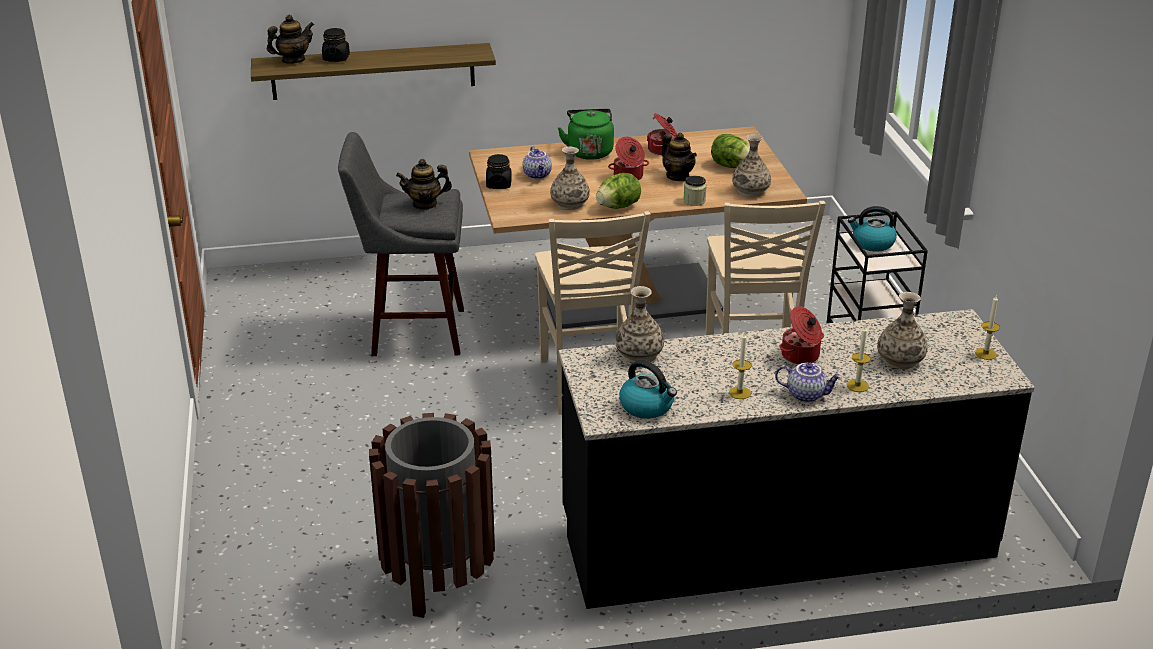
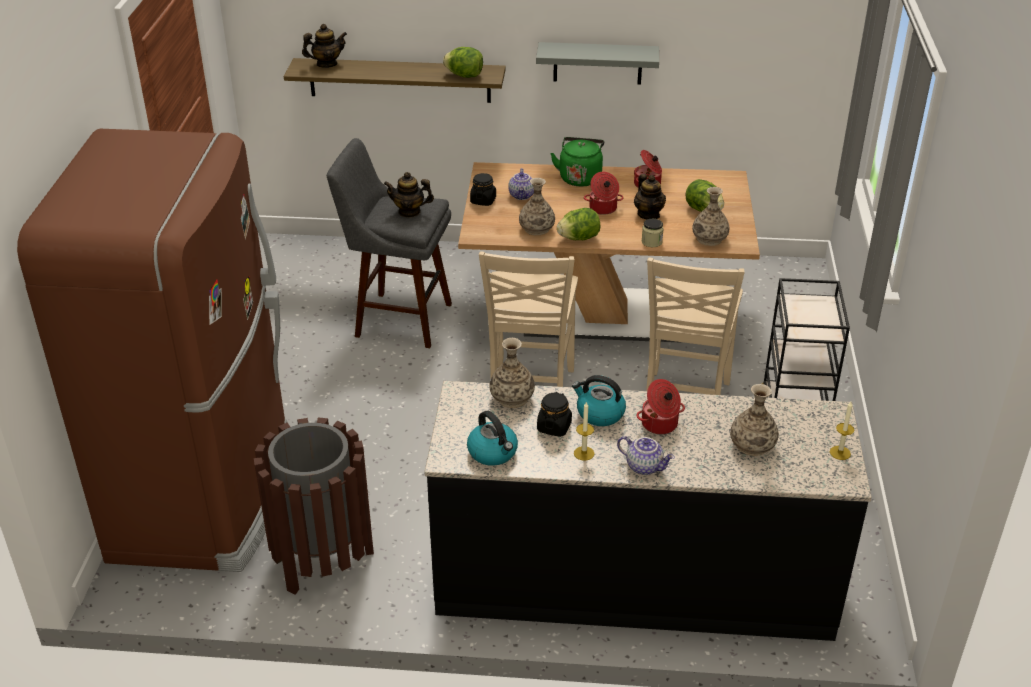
camera: 15 degrees right, 5 degrees up
(276, 537) = (207, 495): none -> brown fridge
(336, 58) = (364, 66): black jar -> black jar (554, 427)
(451, 56) = (464, 75): none -> lettuce
(587, 30) = (597, 63): none -> grey shelf
(857, 385) = (698, 465): candle -> none
(872, 243) = (806, 309): kettle -> kettle (599, 413)

